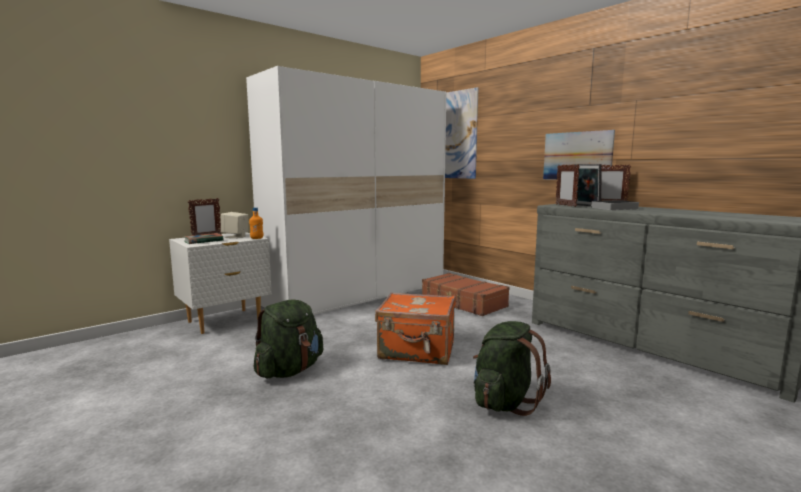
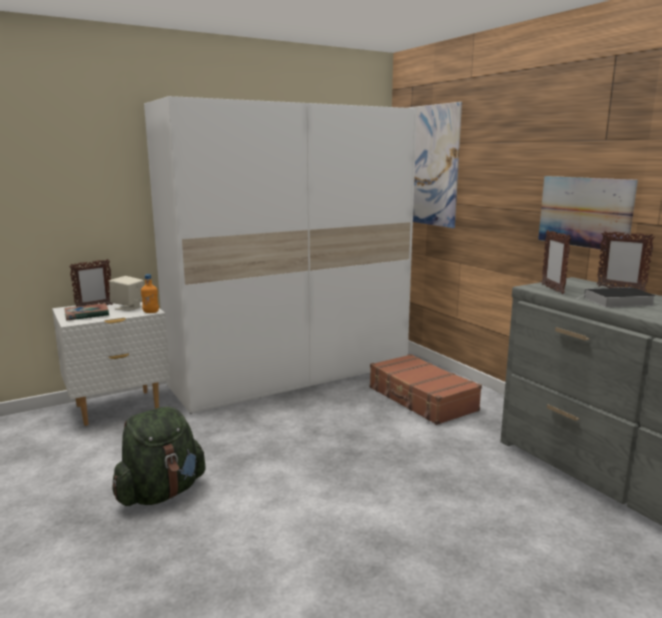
camera: 10 degrees right, 5 degrees up
(417, 351) = (328, 477): orange suitcase -> none
(504, 402) = (405, 574): green backpack -> none
(585, 205) = (581, 290): picture frame -> none

